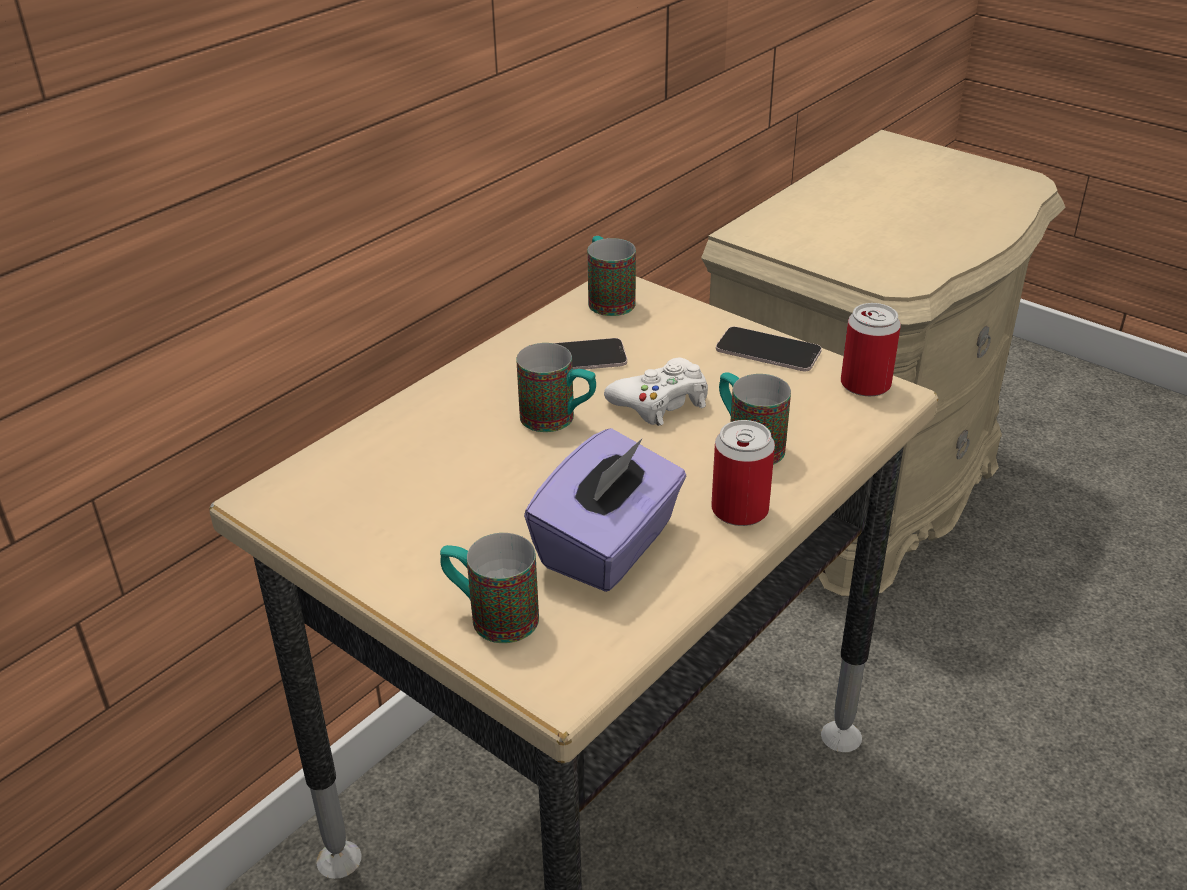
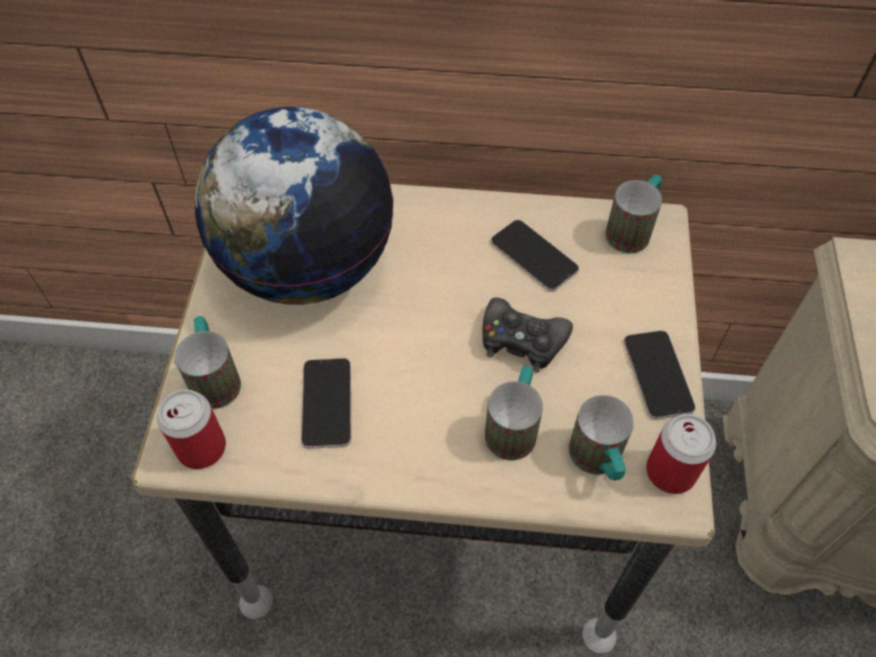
camera: 55 degrees right, 20 degrees up
(420, 495) = (307, 266): none -> globe
(558, 419) = (448, 291): mug -> mug (598, 462)
(609, 546) = (327, 403): purple tissue box -> phone
(661, 402) = (522, 340): white game controller -> black game controller
(739, 510) = (426, 463): can -> can (201, 447)

